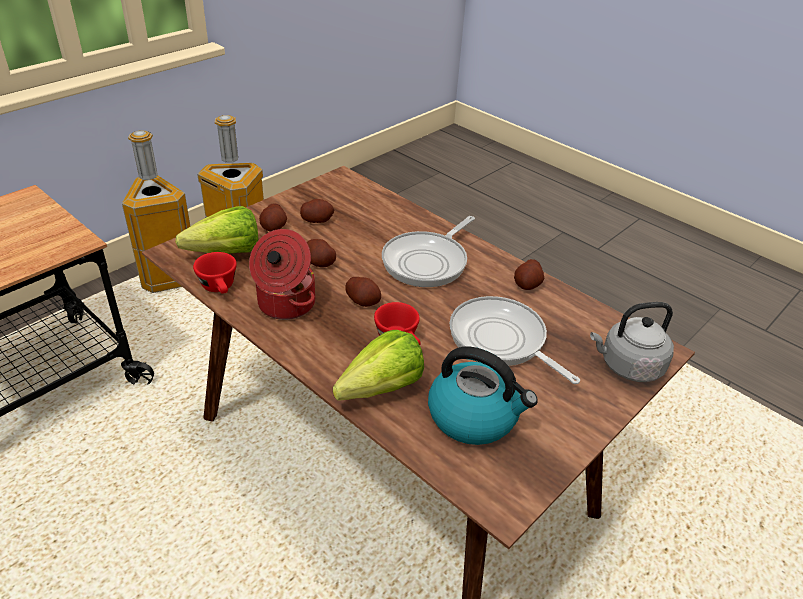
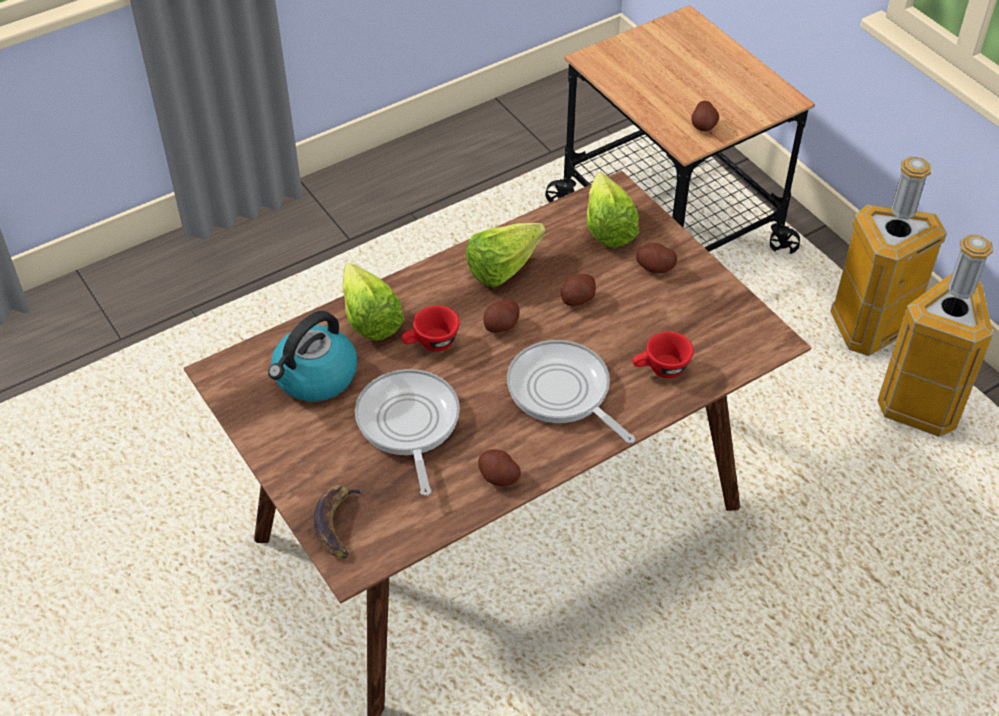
camera: 105 degrees right, 10 degrees up
(220, 288) = (546, 223): red cup -> red cup (660, 369)
(285, 304) = (510, 266): cooking pot -> lettuce
(317, 220) = (666, 305): potato -> potato (704, 125)
(501, 341) = (408, 424): frying pan -> frying pan turned 75 degrees counterclockwise
(628, 366) = (337, 523): grey kettle -> banana

